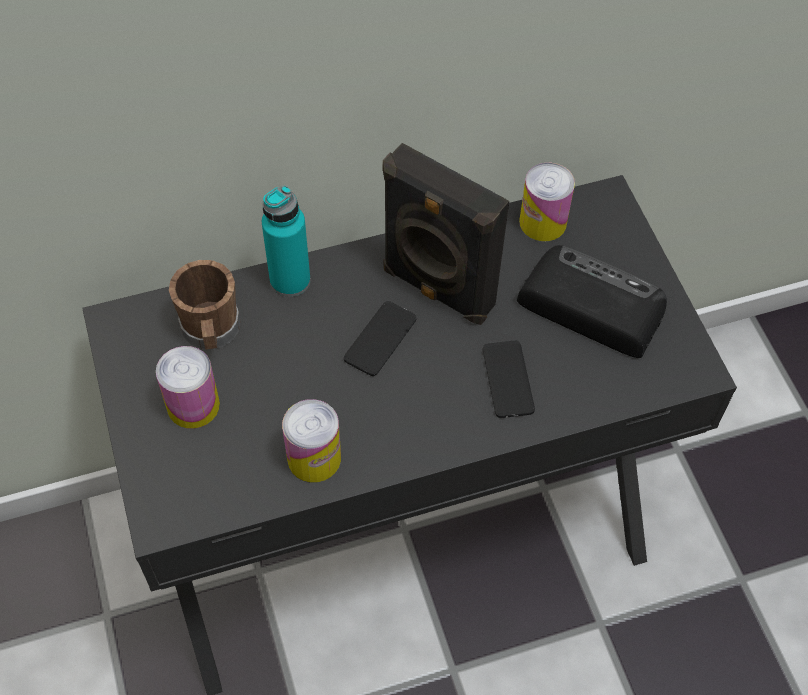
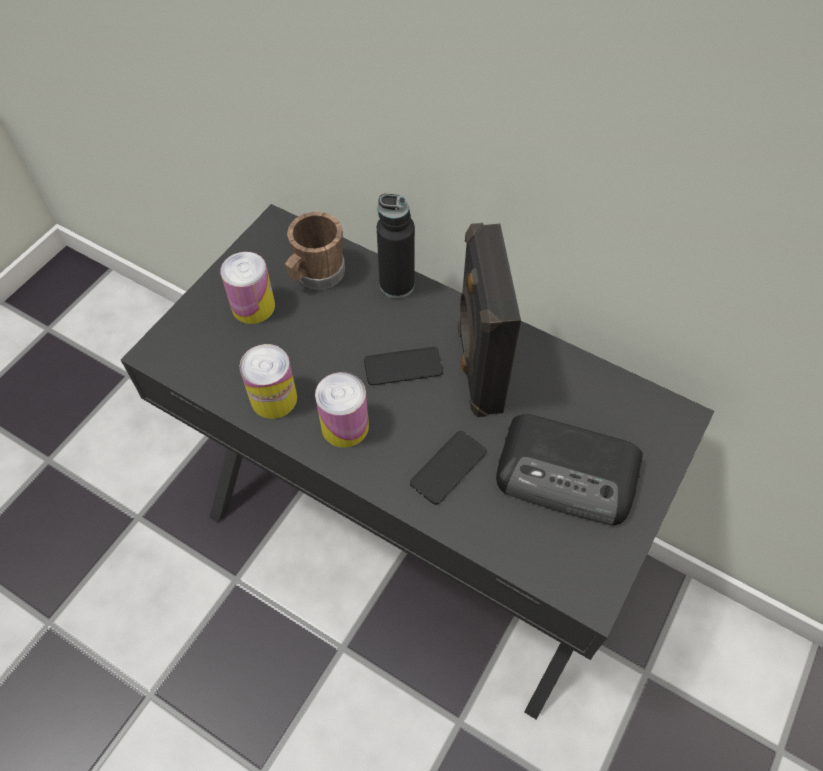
camera: 50 degrees right, 0 degrees up
(290, 280) = (397, 285): turquoise bottle -> black bottle
(543, 222) = (608, 391): can -> can (345, 426)
(589, 305) = (568, 474): radio -> radio turned 120 degrees clockwise

